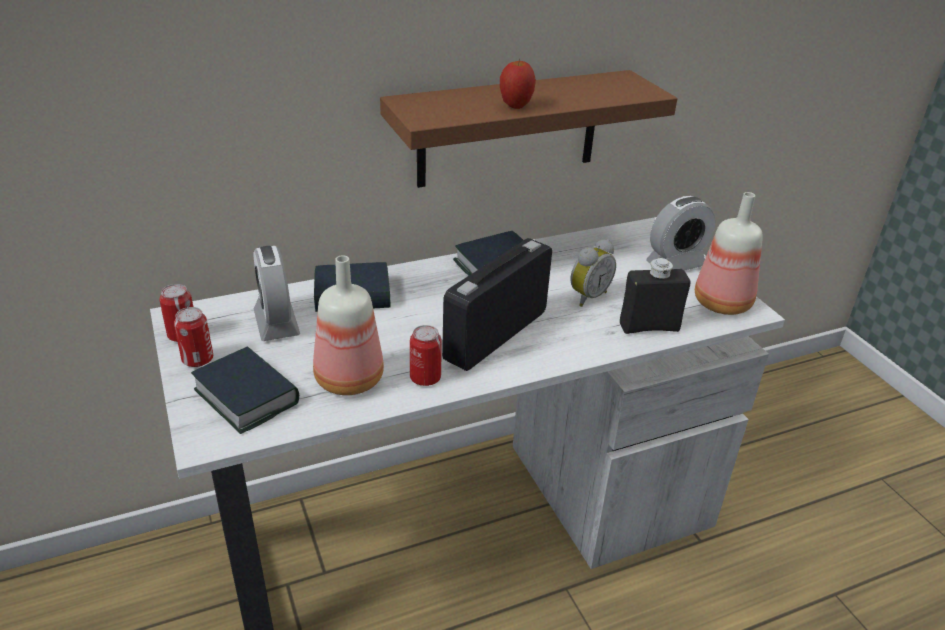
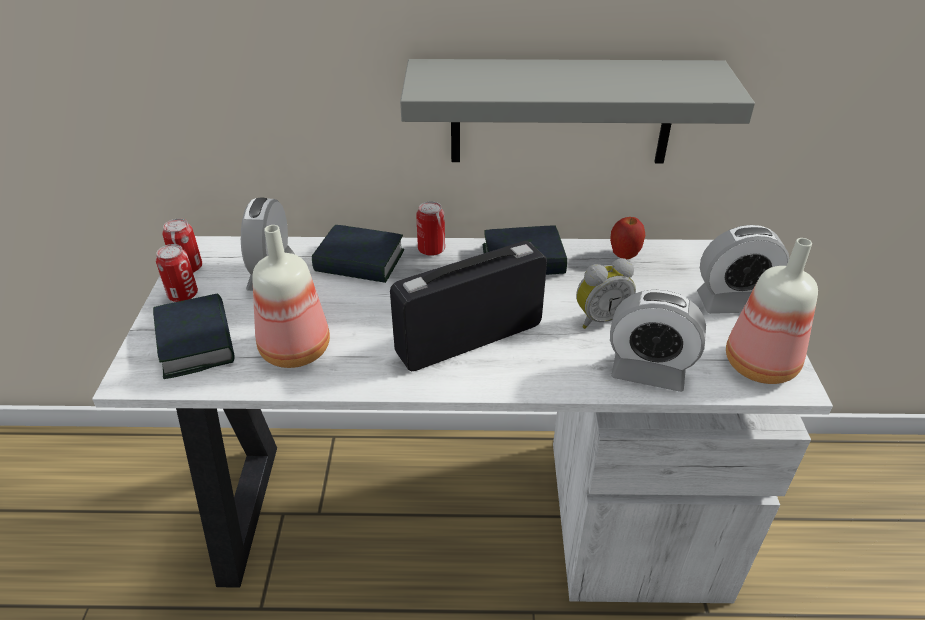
camera: 25 degrees right, 5 degrees up
(425, 378) = (367, 368): can -> can (431, 250)
(509, 129) = (561, 112): brown shelf -> grey shelf
(515, 106) = (541, 88): apple -> apple (624, 256)
(649, 327) = (648, 372): black bottle -> alarm clock

